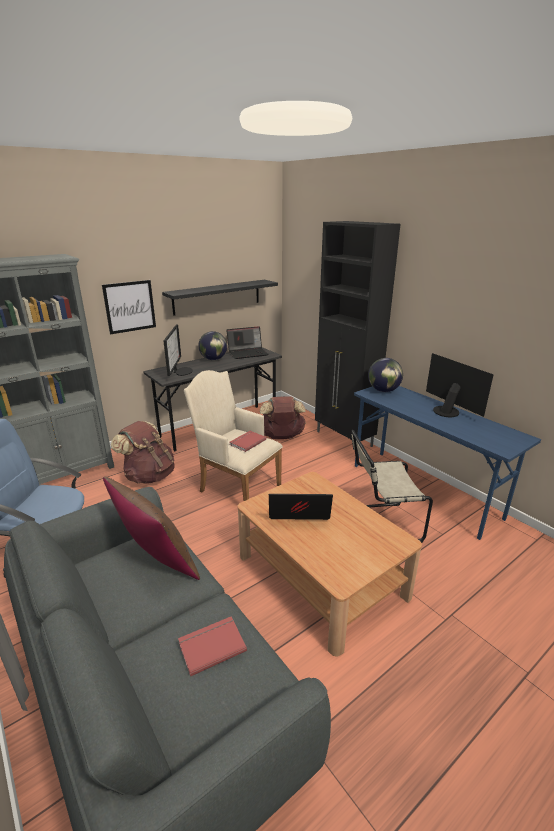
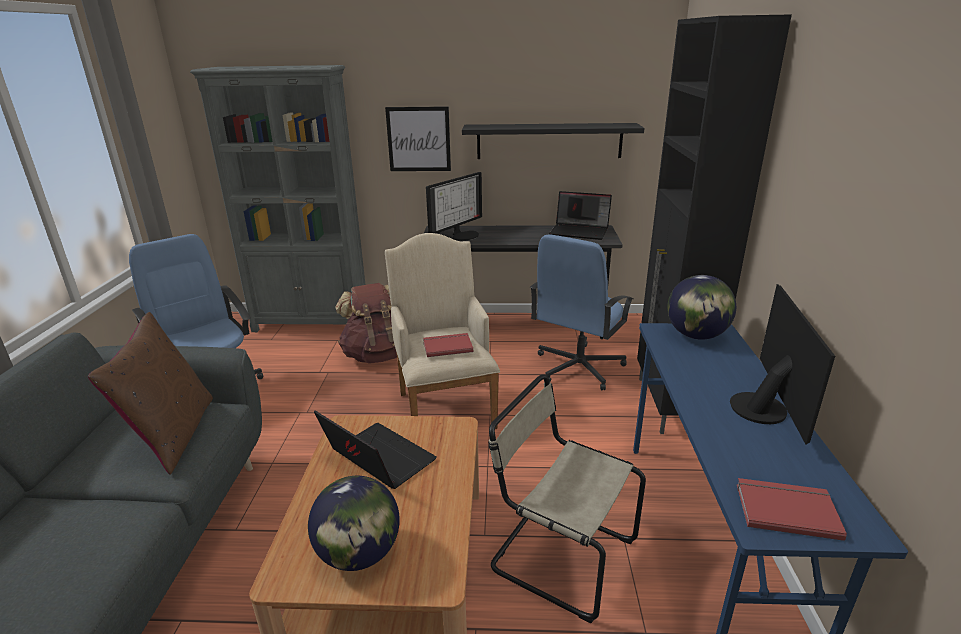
camera: 40 degrees right, 0 degrees up
(211, 645) = (68, 547): red book -> red book (785, 509)
(213, 359) = (523, 230): globe -> globe (359, 554)
(281, 437) = (578, 367): brown backpack -> blue office chair

